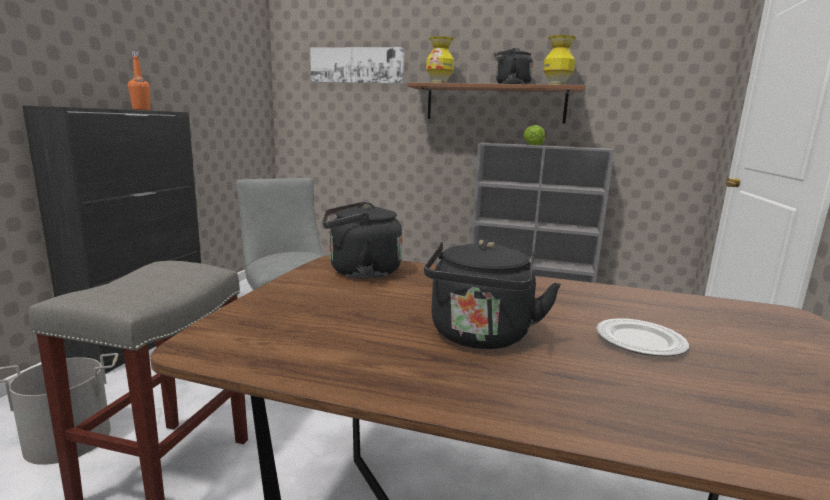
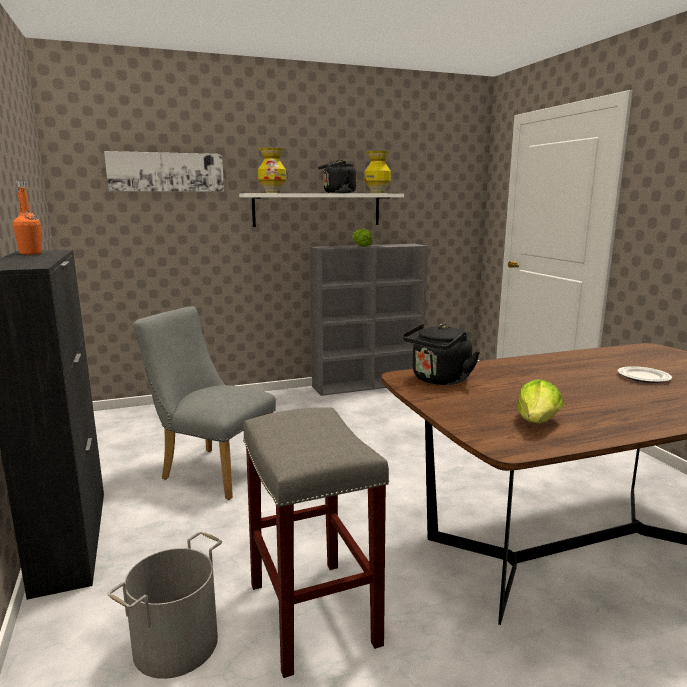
camera: 35 degrees left, 0 degrees up
(316, 337) = (537, 422): none -> lettuce
(479, 337) = (593, 396): black kettle -> none
(495, 104) = (317, 209): brown shelf -> white shelf

